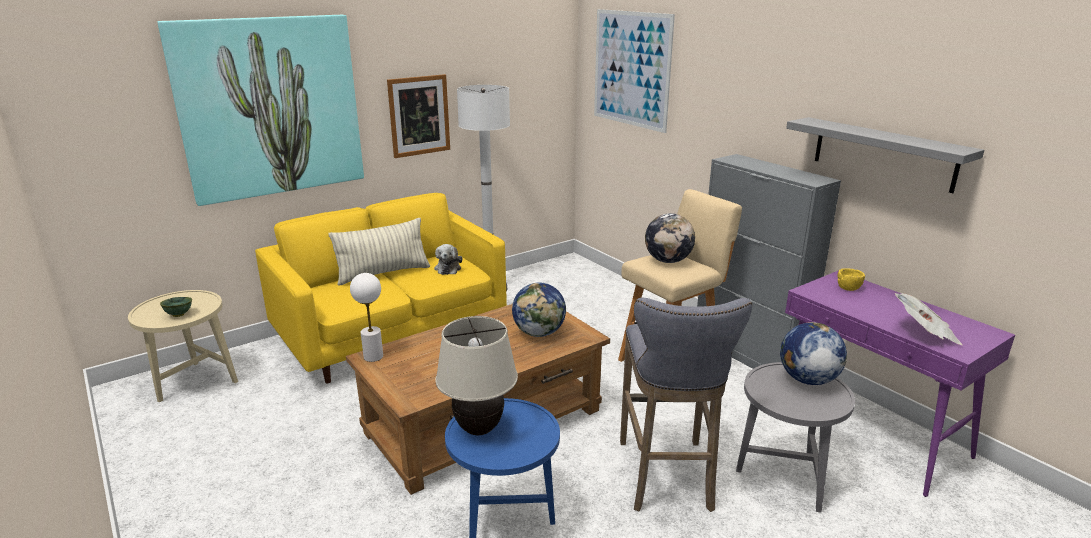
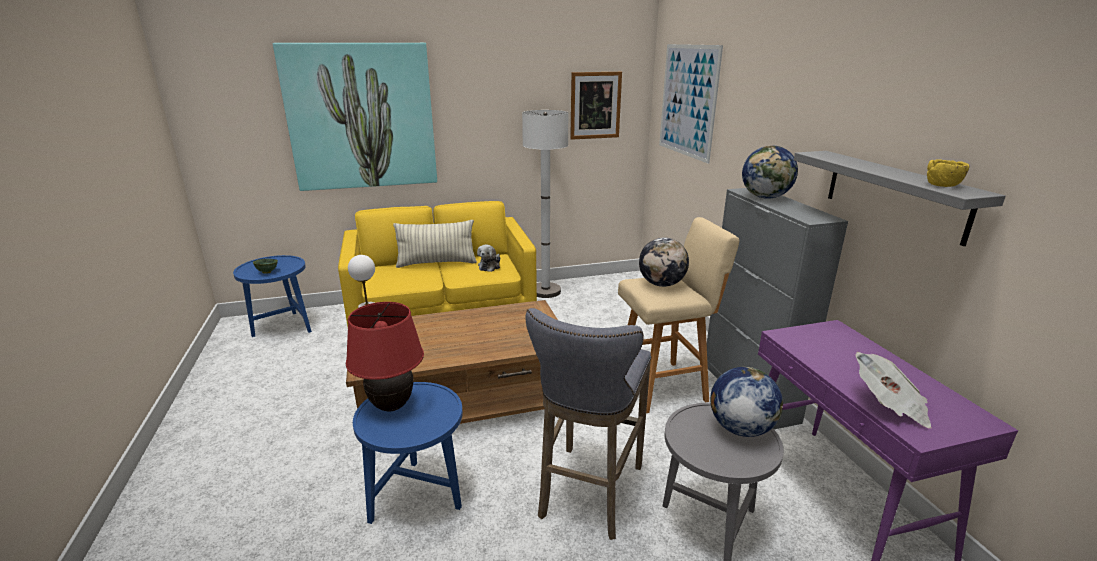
camera: 20 degrees right, 0 degrees up
(194, 383) = (283, 327): beige side table -> blue side table
(419, 115) = (491, 133): picture -> picture (595, 105)
(478, 429) = (391, 405): beige table lamp -> red table lamp
(539, 333) = (516, 332): globe -> globe (765, 197)
(848, 288) = (834, 339): yellow bowl -> yellow bowl (942, 185)

